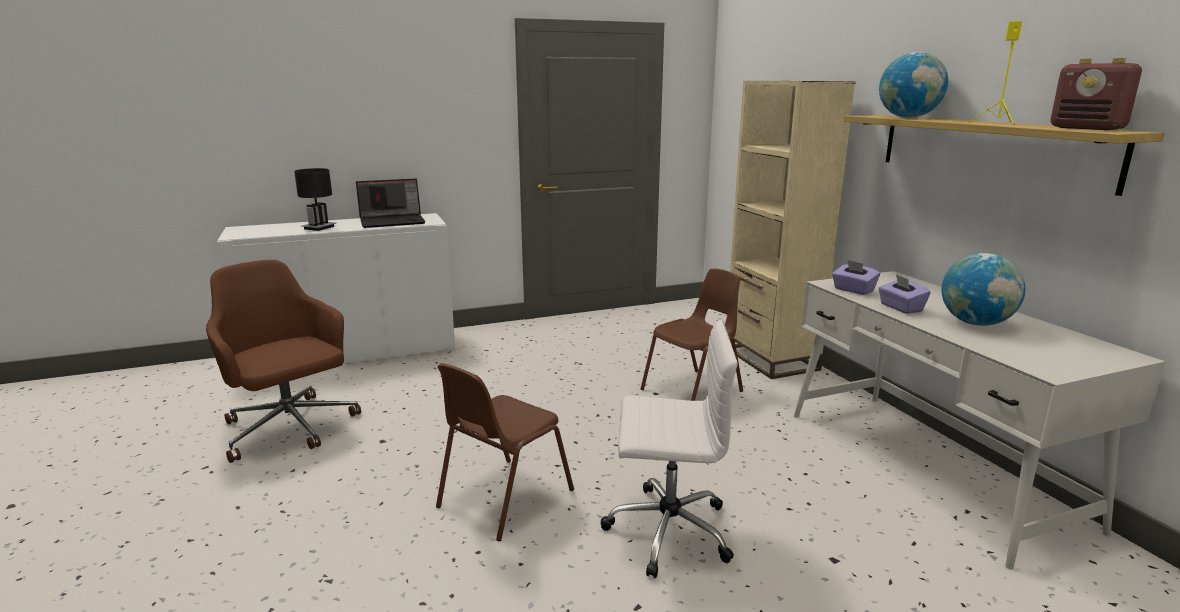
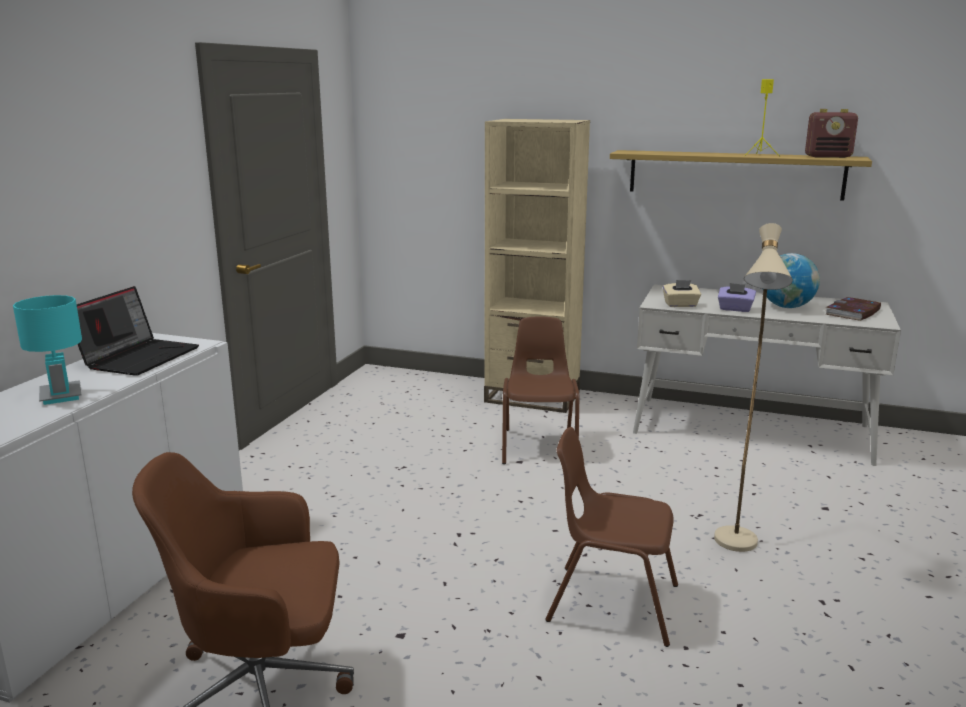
camera: 50 degrees left, 0 degrees up
(319, 228) = (61, 396): black table lamp -> turquoise table lamp
(503, 499) = (611, 603): brown chair -> brown chair turned 120 degrees clockwise
(666, 530) = (736, 549): white office chair -> beige floor lamp
(853, 290) = (680, 305): purple tissue box -> beige tissue box
(908, 117) = (670, 153): globe -> none
(1053, 352) = (853, 312): none -> book

